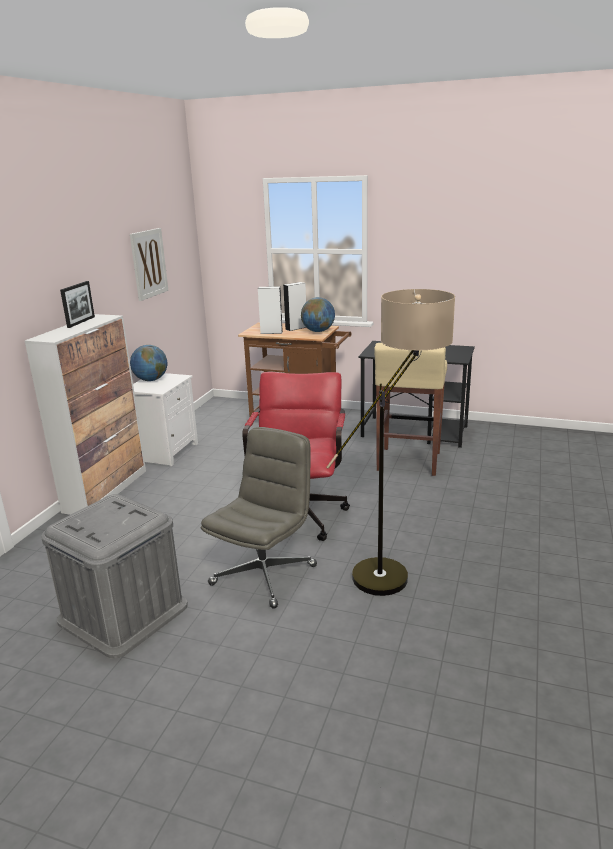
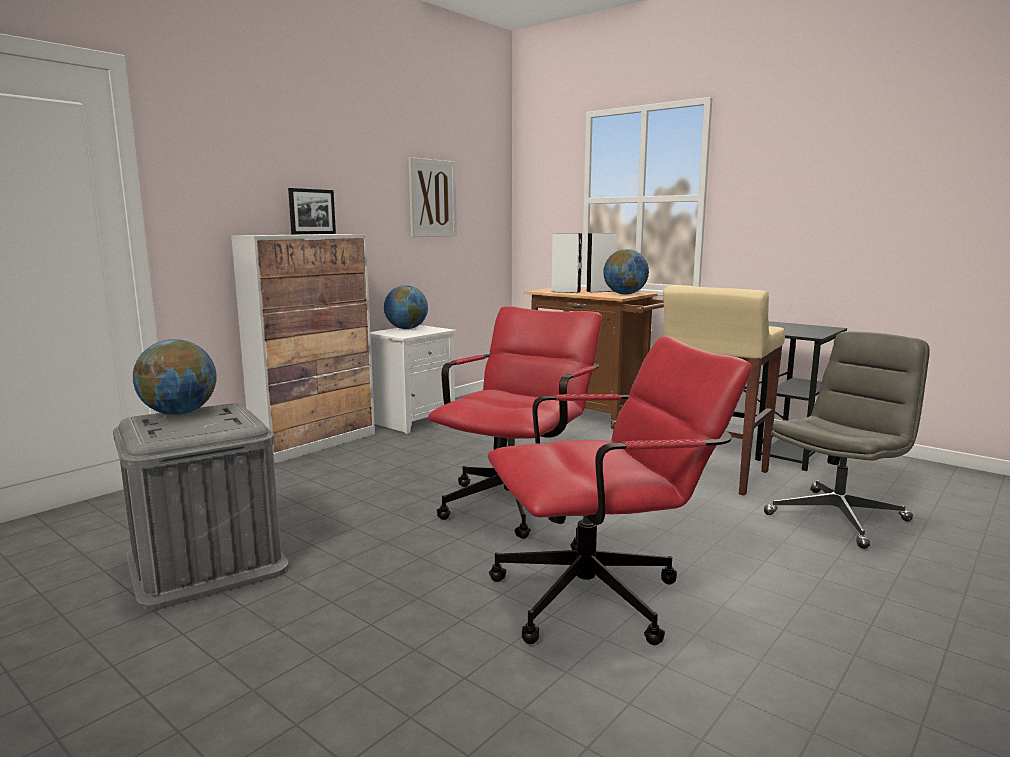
camera: 20 degrees right, 10 degrees down
(86, 514) = (179, 413): none -> globe
(264, 574) = (411, 560): grey office chair -> grey office chair (837, 517)
(396, 569) = (603, 595): floor lamp -> red office chair

